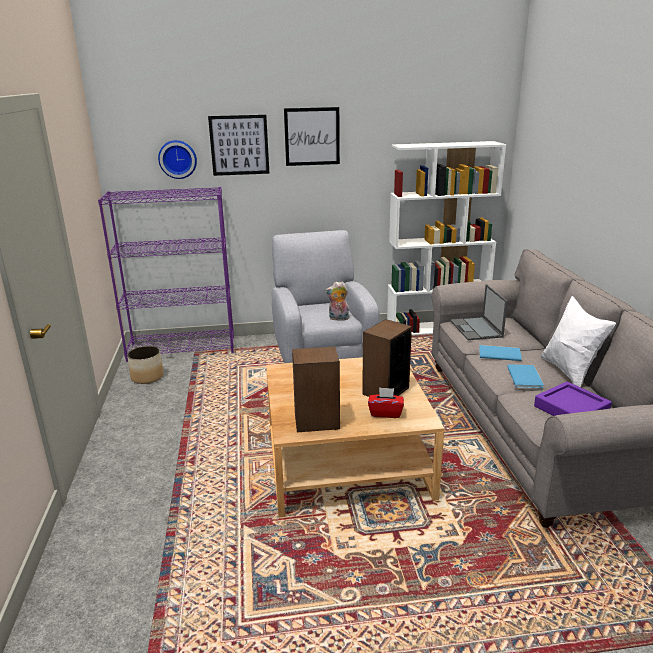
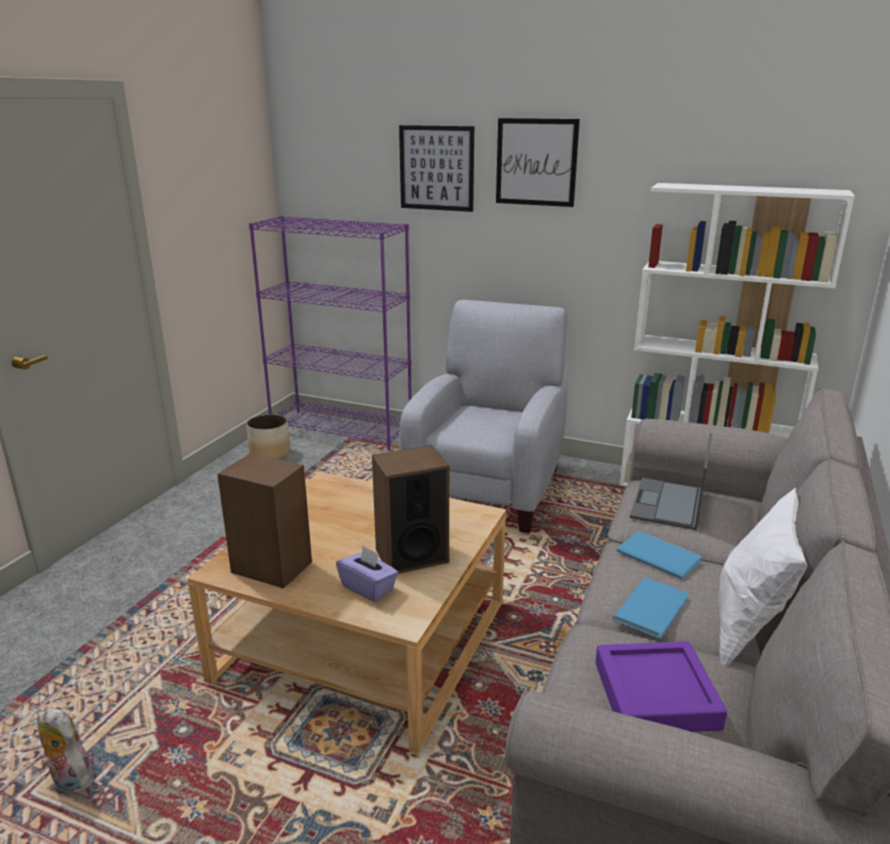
camera: 30 degrees right, 0 degrees up
(178, 159) = (361, 181): wall clock -> none
(338, 319) = (487, 435): plush toy -> plush toy (69, 780)
(385, 413) = (368, 588): red tissue box -> purple tissue box

